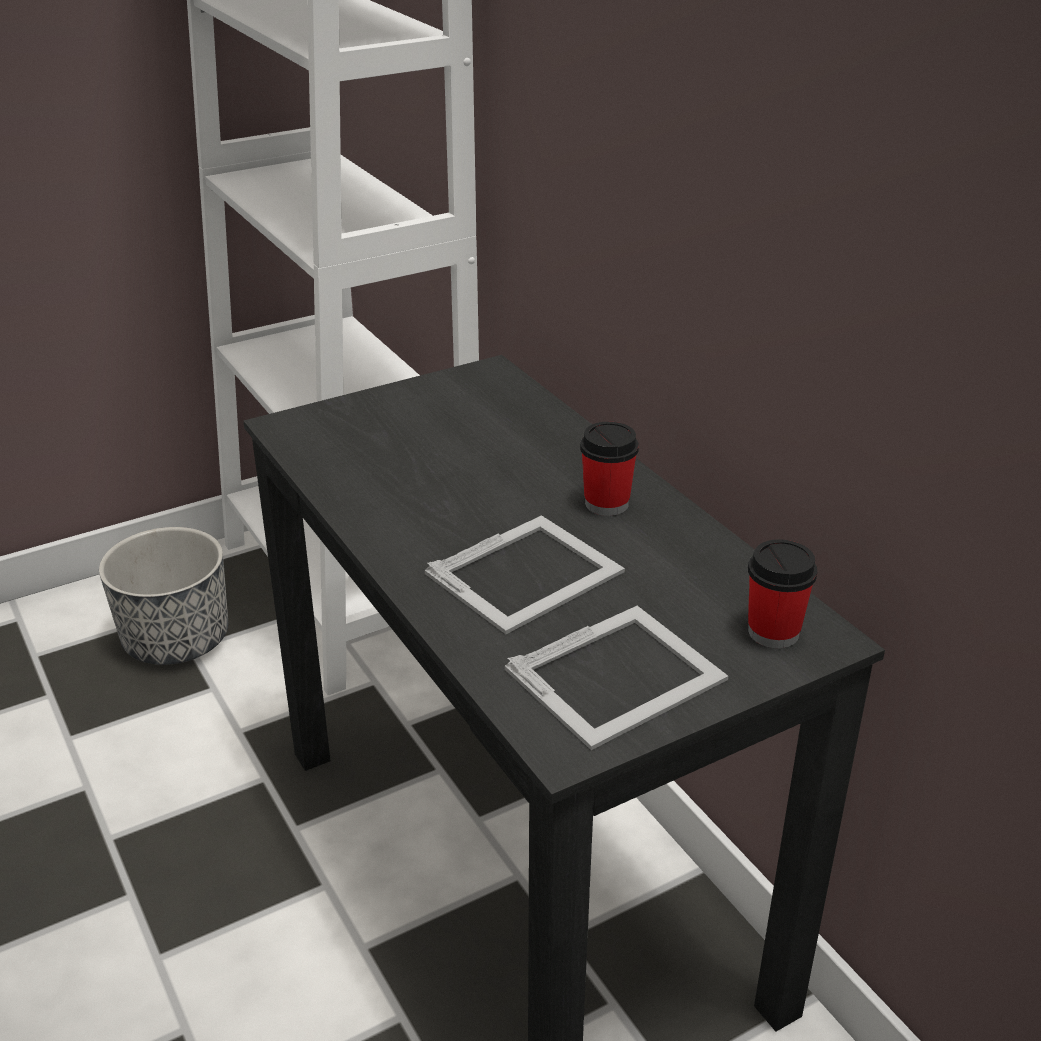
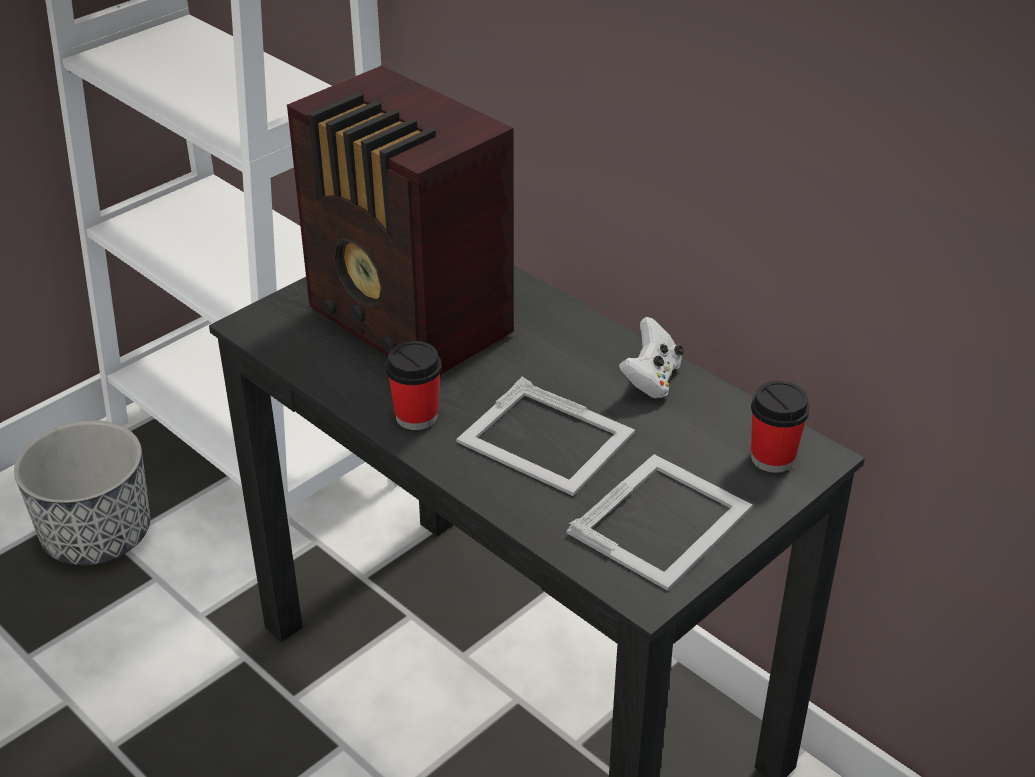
camera: 15 degrees left, 5 degrees up
(437, 447) = (410, 325): none -> radio
(527, 572) = (546, 439): picture frame -> picture frame turned 90 degrees clockwise
(606, 503) = (587, 359): cup -> cup (416, 416)
(668, 533) = (651, 379): none -> white game controller

